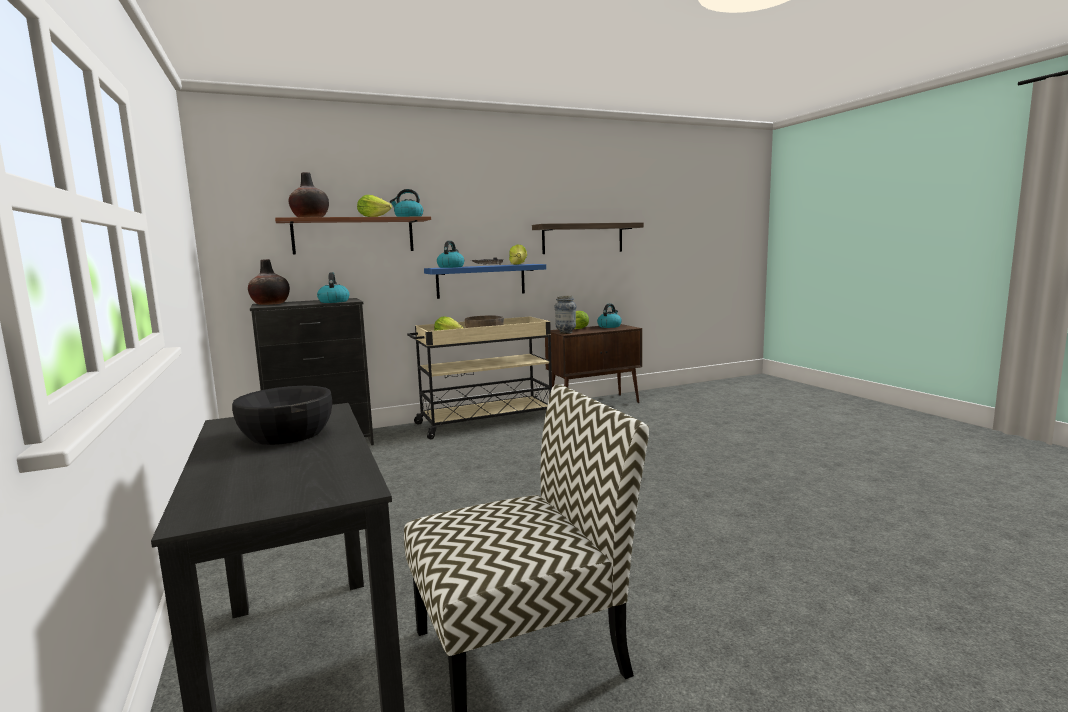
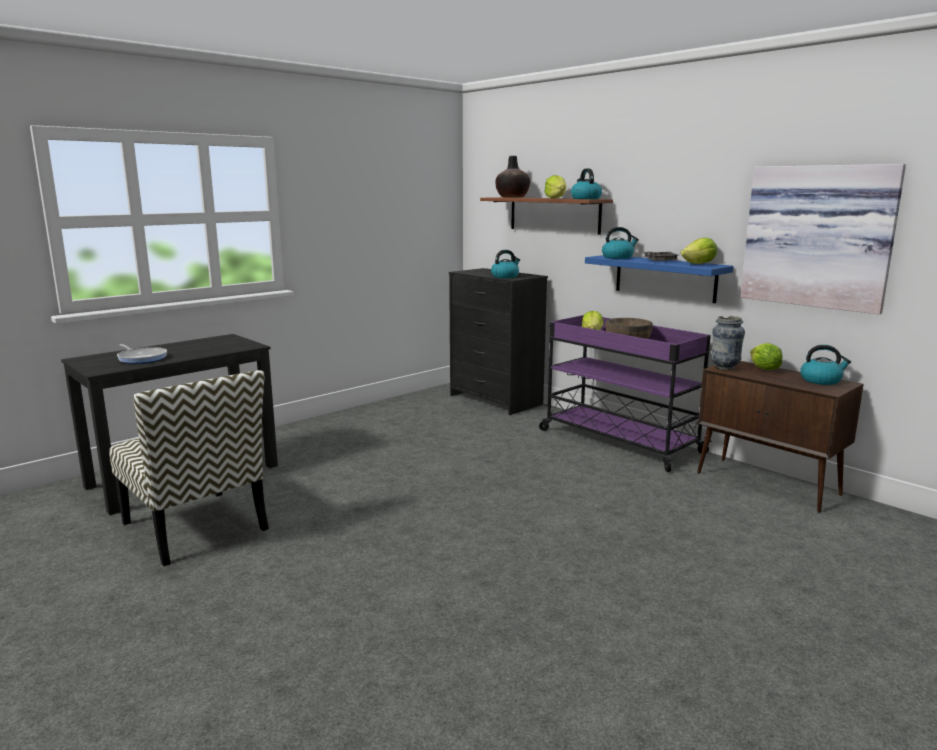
camera: 70 degrees right, 5 degrees up
(270, 304) = (481, 270): vase -> none
(287, 434) = (198, 348): black bowl -> none
(294, 465) = (141, 358): none -> frying pan
(485, 422) = (617, 441): beige cart -> purple cart
(583, 238) = (818, 236): shelf -> picture

